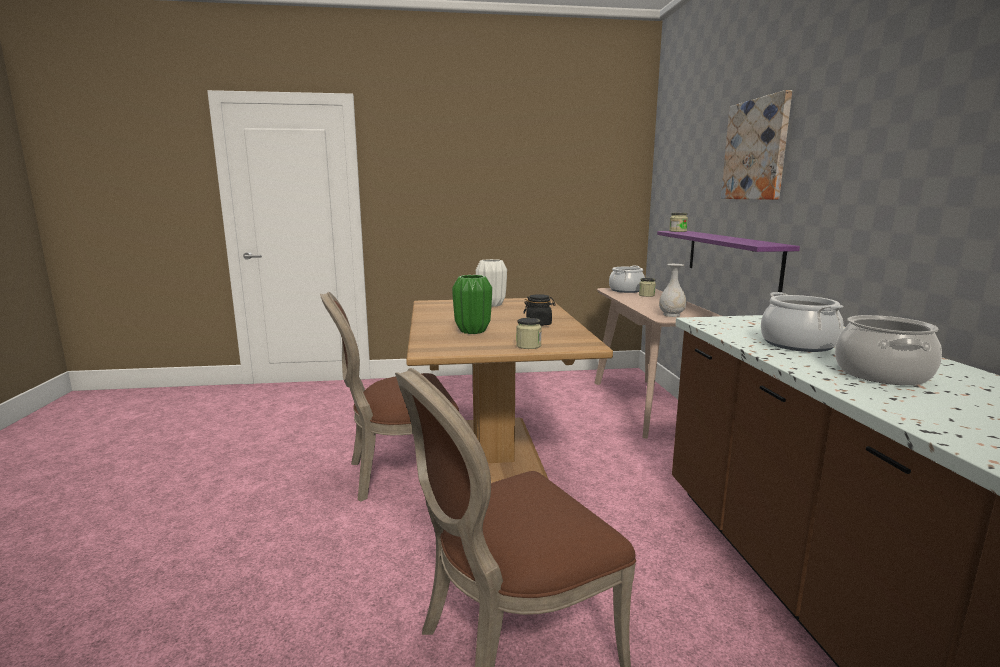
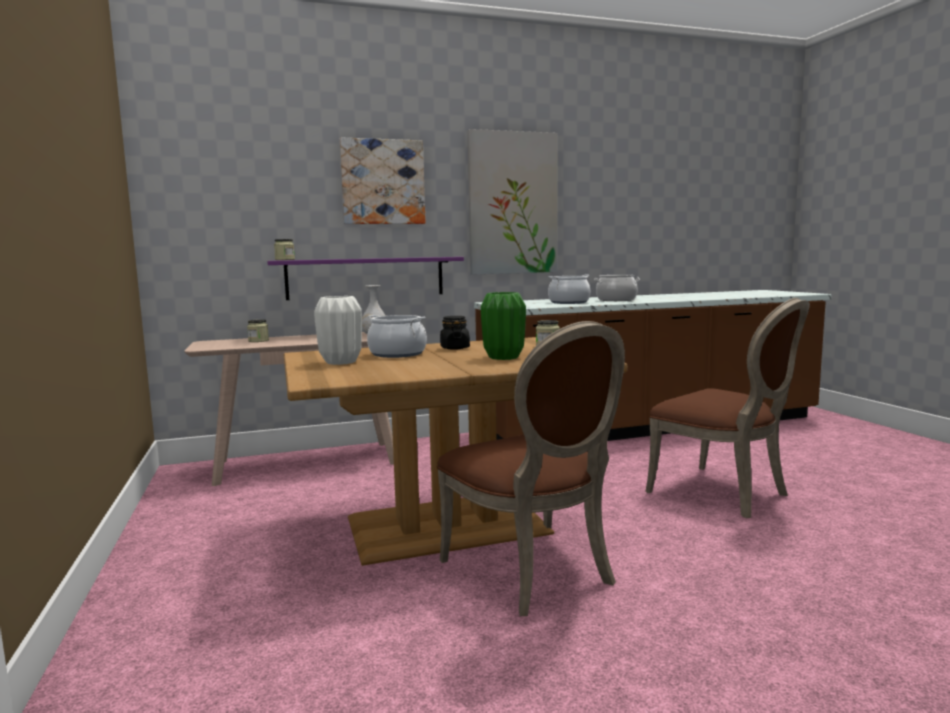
camera: 100 degrees left, 5 degrees down
(626, 290) = (217, 344): cooking pot -> cooking pot (397, 354)
(882, 166) = (512, 203): none -> picture

